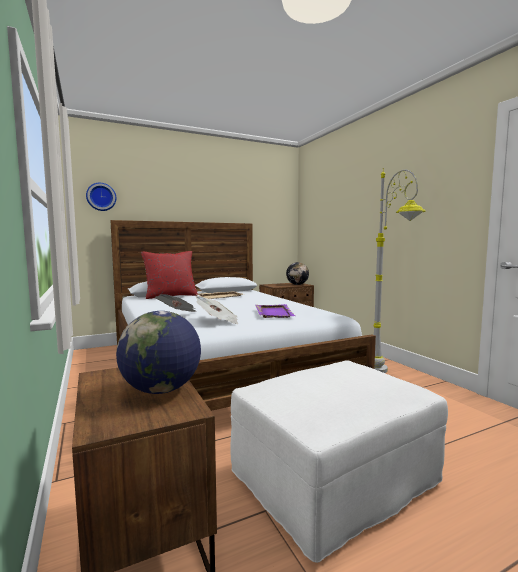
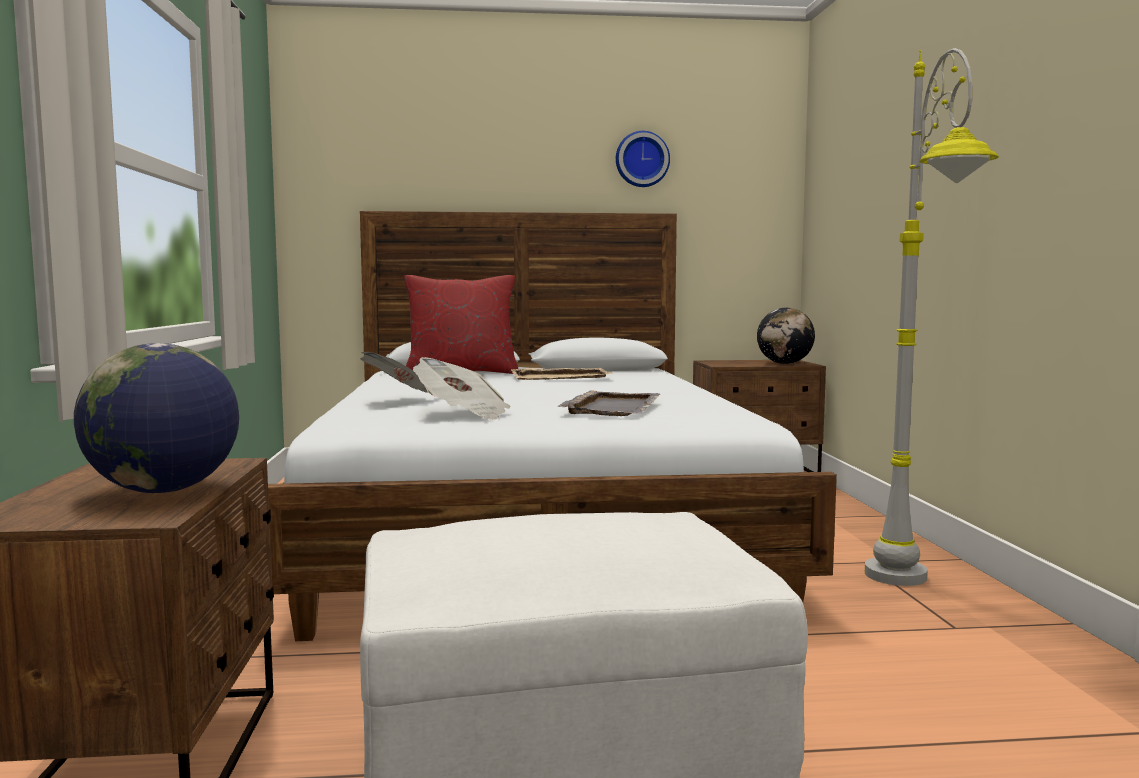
camera: 20 degrees right, 0 degrees up
(101, 197) = (345, 164): wall clock -> wall clock (641, 159)
(274, 312) = (612, 407): purple tray -> grey tray

